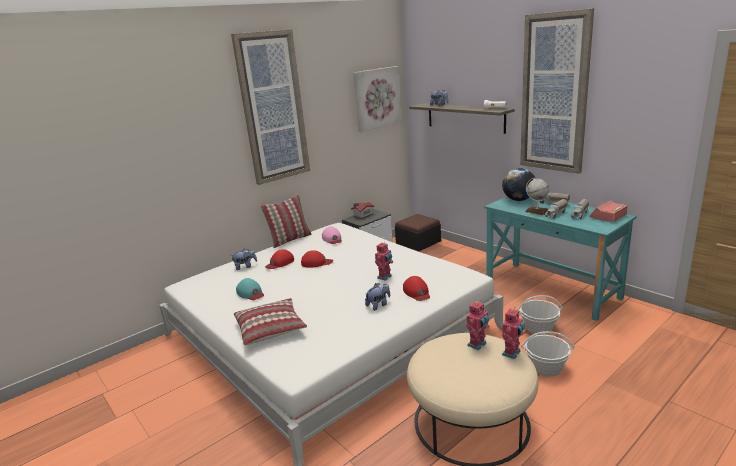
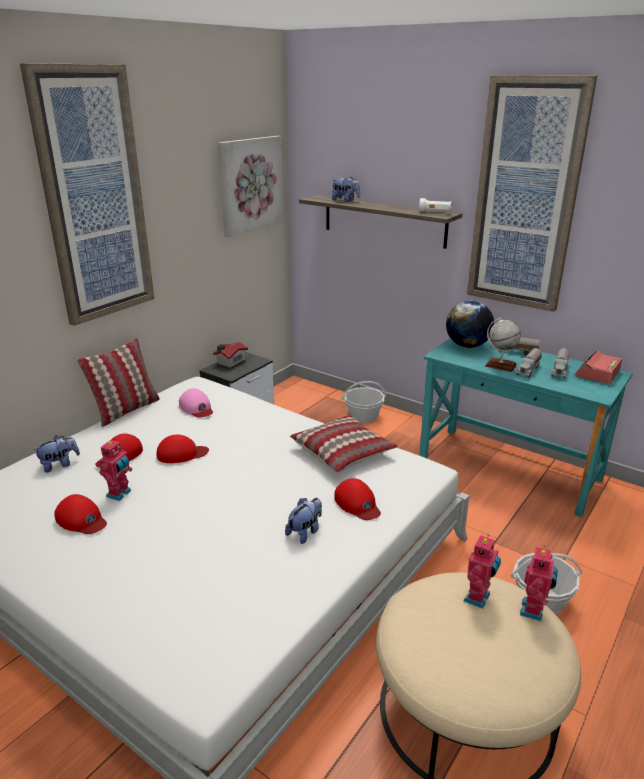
camera: 15 degrees left, 5 degrees up
(250, 293) = (81, 519): turquoise cap -> red cap
(270, 328) = (134, 593): pillow -> pillow (343, 452)
(385, 277) = (300, 477): toy robot -> toy robot (120, 494)
(418, 242) = (306, 397): ottoman -> none
(538, 328) = (511, 534): basket -> basket (363, 416)

